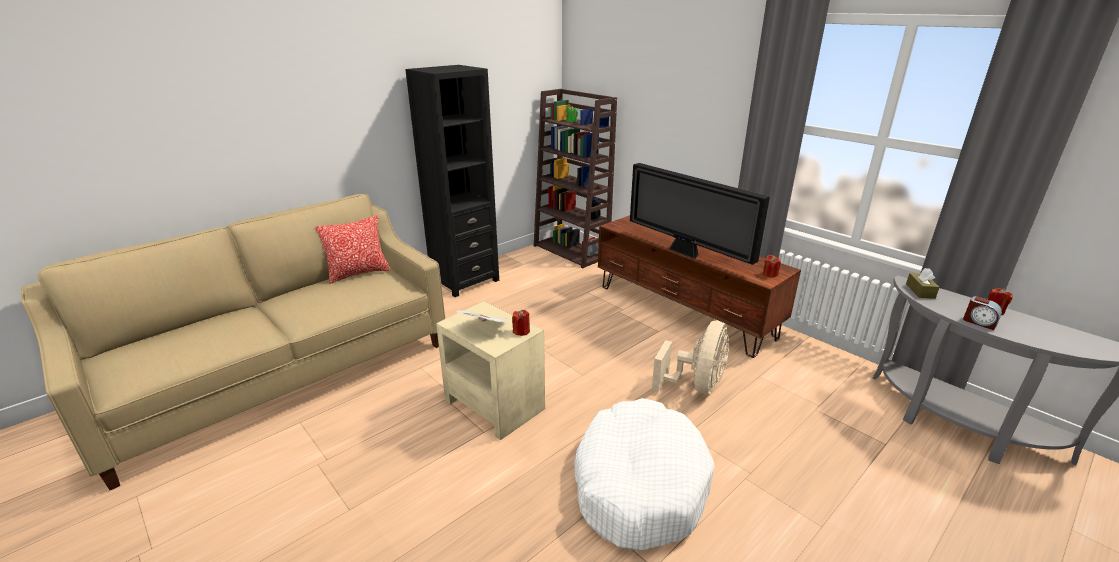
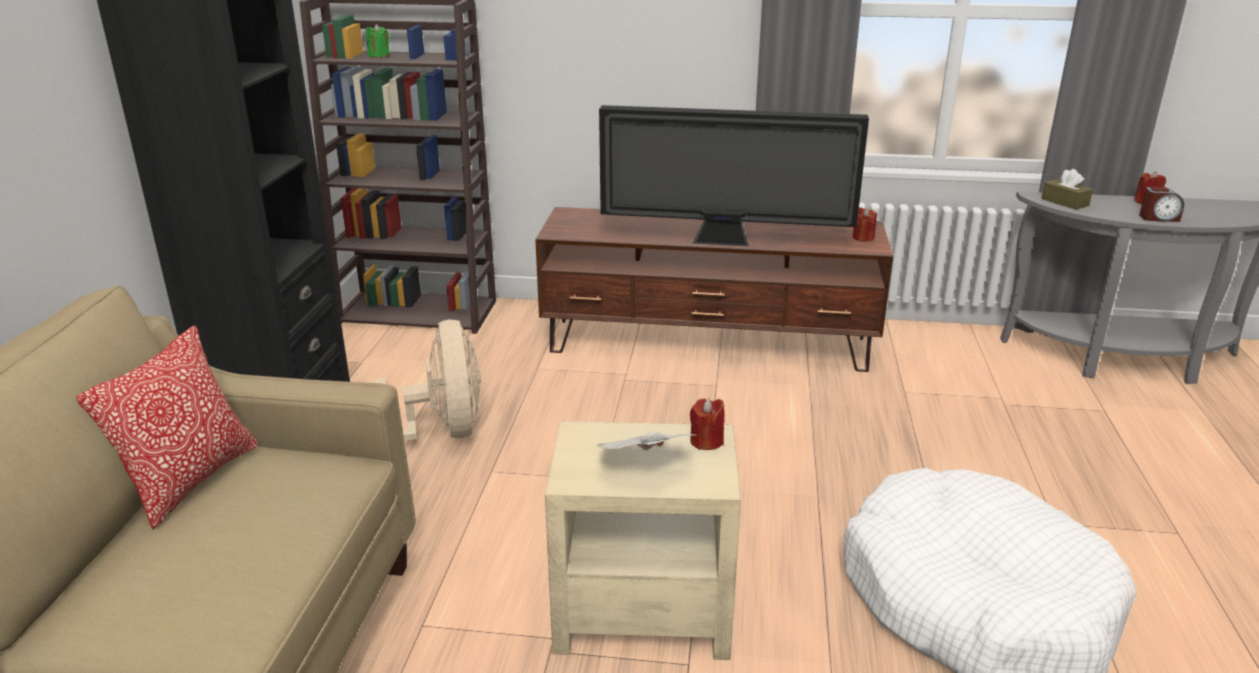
camera: 40 degrees left, 0 degrees up
(696, 386) = (858, 438): beige fan -> beige fan (444, 433)

